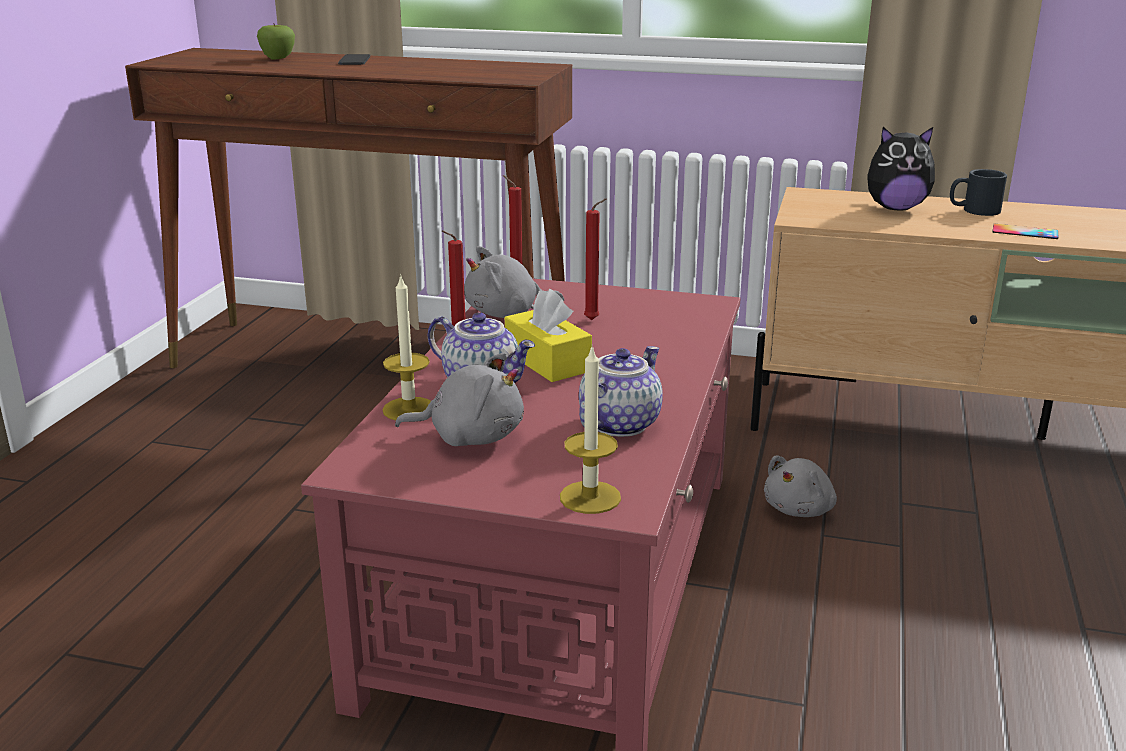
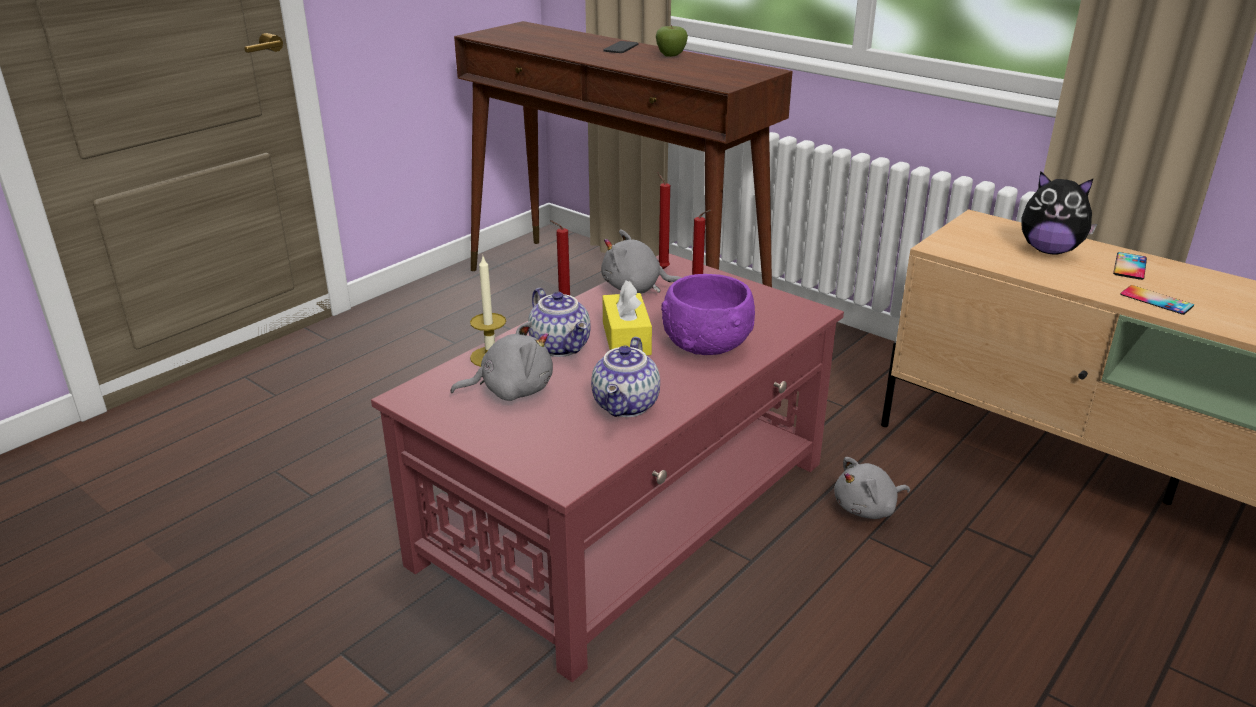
camera: 25 degrees right, 5 degrees up
(278, 58) = (567, 39): apple -> apple (671, 55)
(470, 437) = (511, 390): grey plush toy -> grey plush toy turned 45 degrees counterclockwise
(590, 497) = (547, 462): candle -> none
(618, 423) = (627, 406): teapot -> teapot turned 135 degrees clockwise
(640, 350) = (708, 344): none -> purple bowl
(973, 210) = (1130, 266): black mug -> phone

